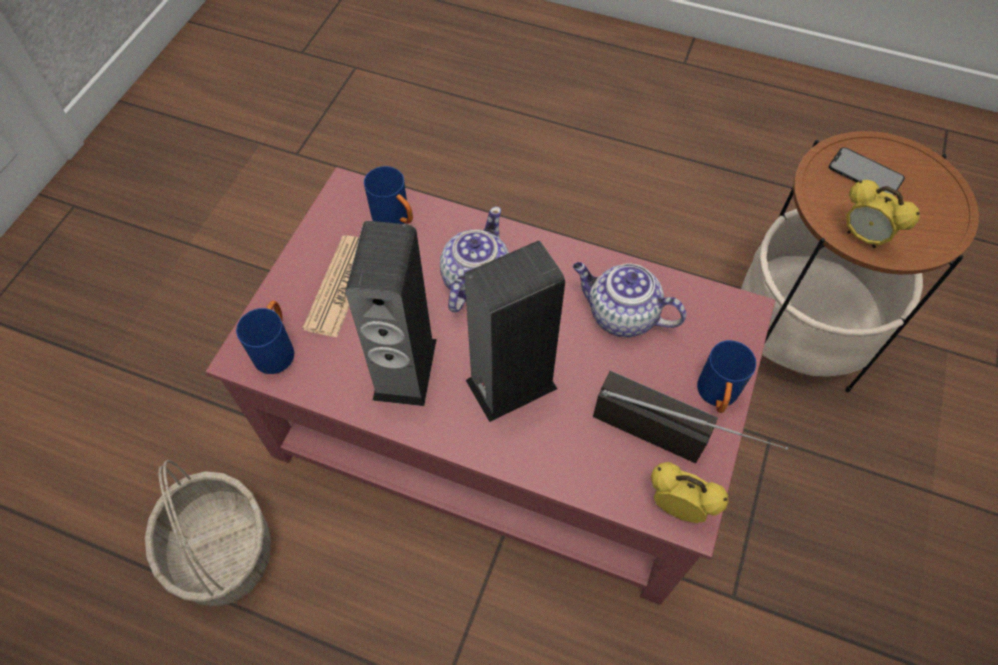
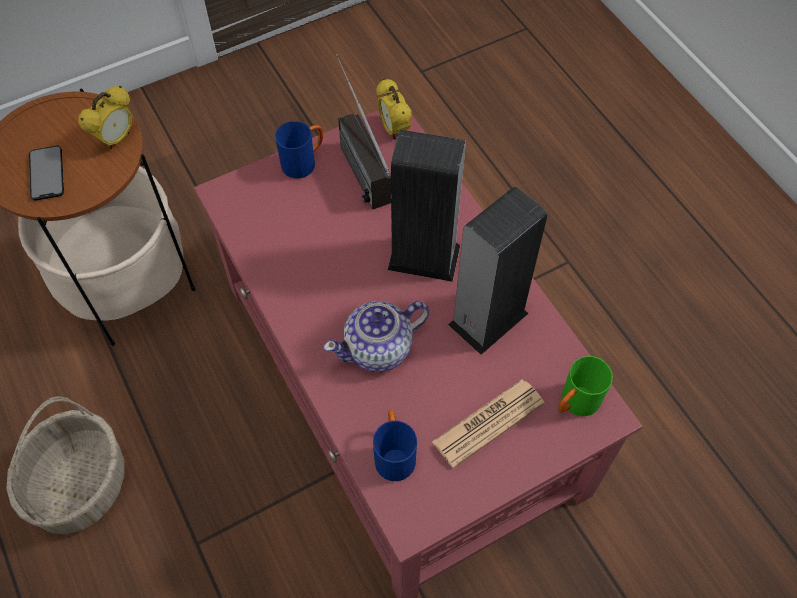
camera: 140 degrees left, 0 degrees up
(222, 550) = (669, 449): basket -> basket (80, 486)
(276, 348) = (575, 404): blue mug -> green mug
(620, 315) = (304, 248): teapot -> none
(863, 237) = (116, 139): alarm clock -> alarm clock turned 45 degrees clockwise

